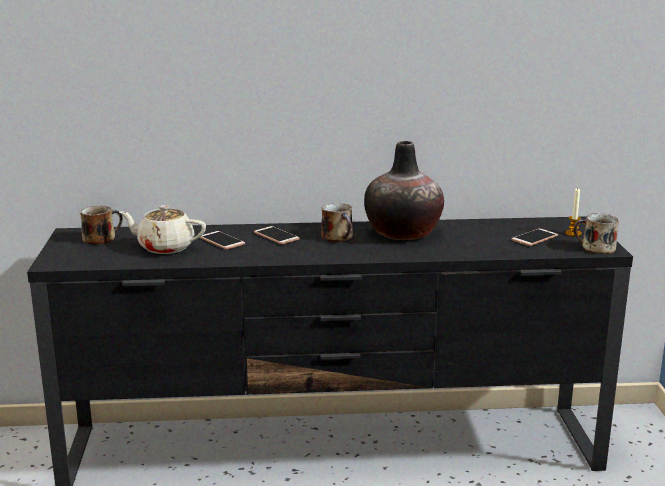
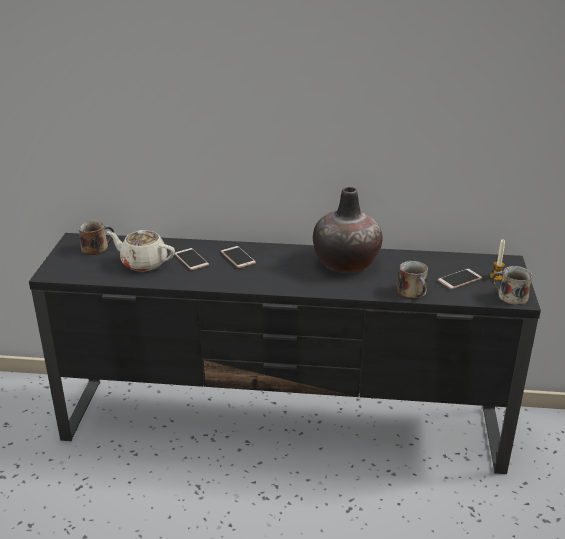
camera: 10 degrees right, 10 degrees up
(338, 237) = (289, 263): mug -> mug (412, 292)

